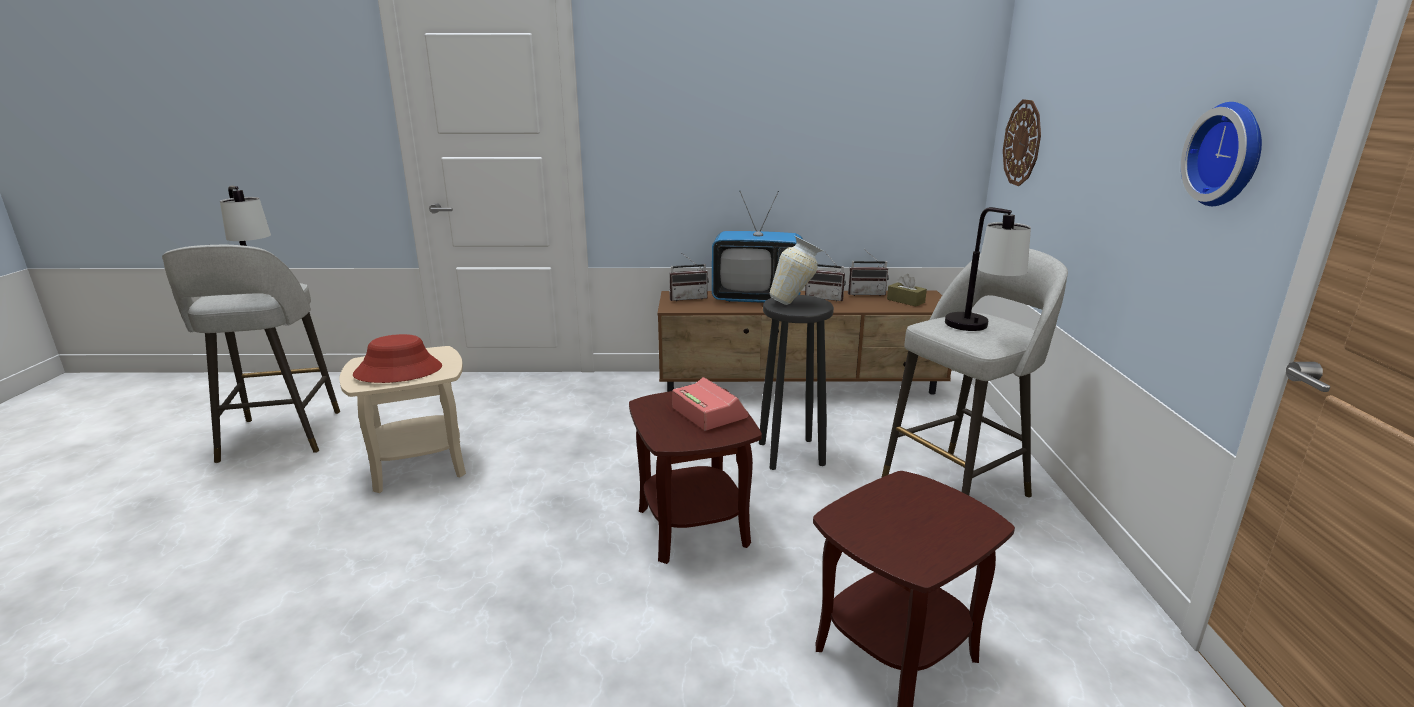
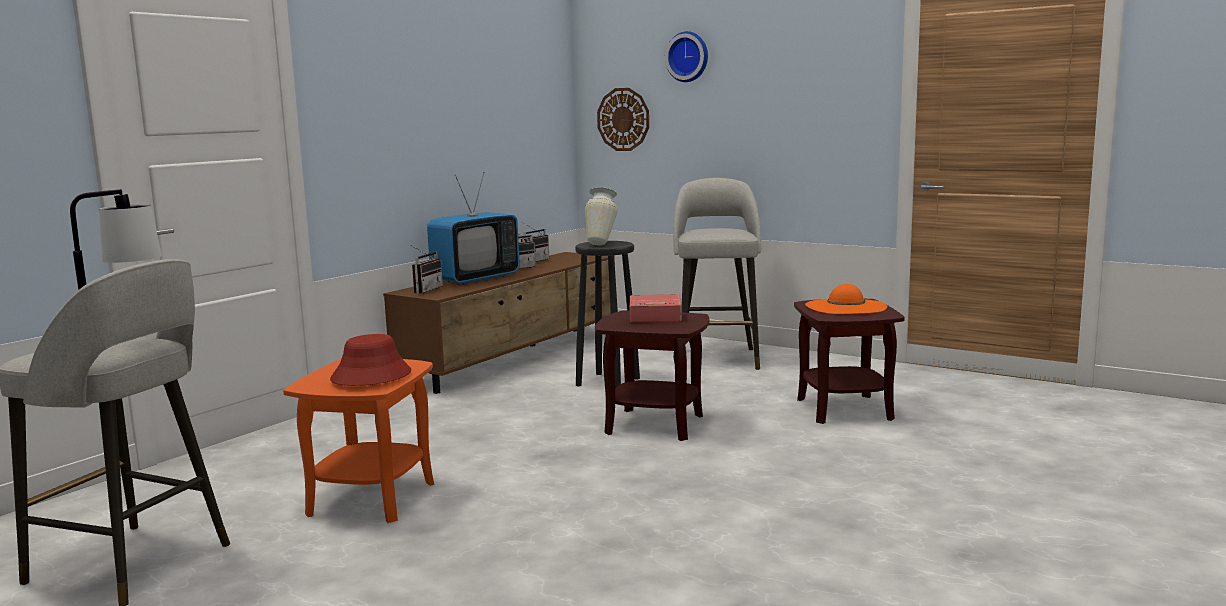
camera: 55 degrees left, 10 degrees down
(419, 464) = (371, 498): beige side table -> orange side table
(905, 301) = (569, 258): brown tissue box -> none
(923, 516) = (845, 306): none -> orange hat
(979, 330) = (724, 231): table lamp -> none
(1229, 155) = (838, 97): wall clock -> wall clock (688, 57)

